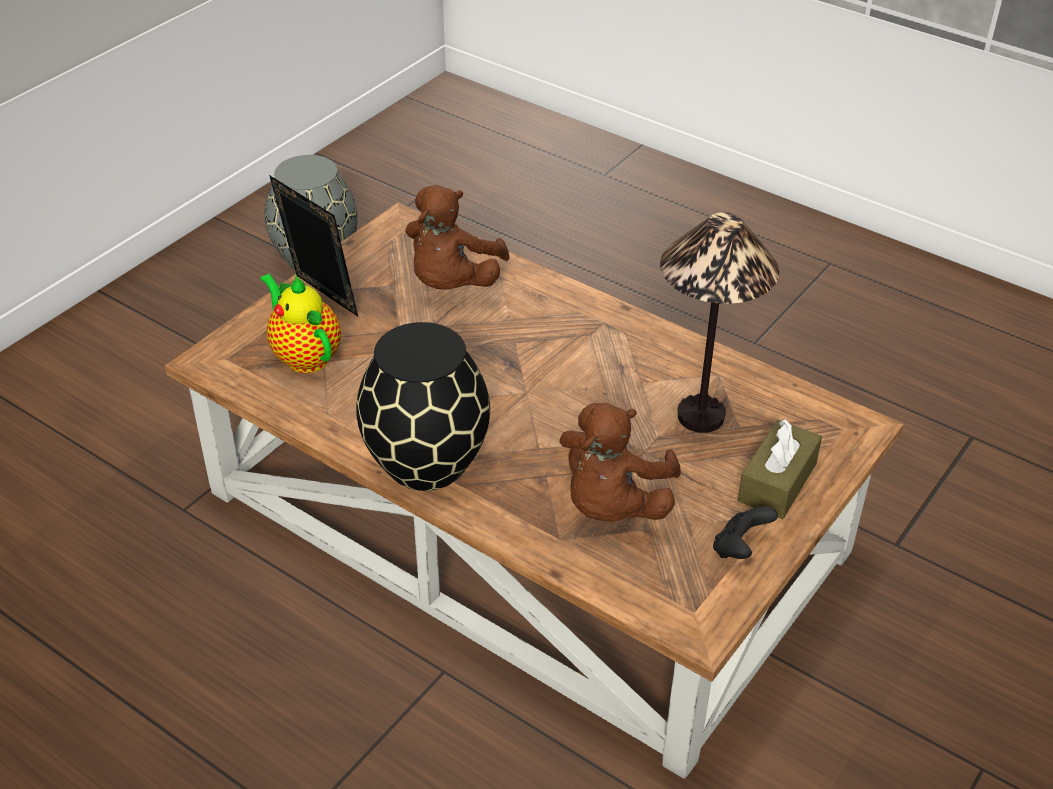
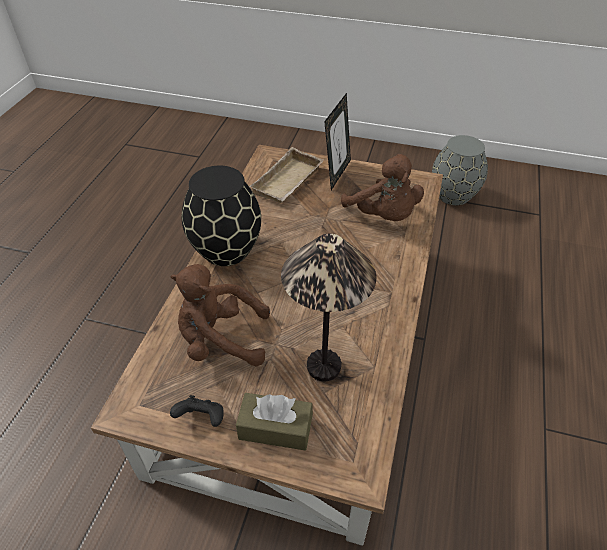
camera: 70 degrees right, 5 degrees up
(304, 355) = (288, 182): teapot -> beige tray
(452, 283) = (383, 216): brown plush toy -> brown plush toy turned 120 degrees counterclockwise

